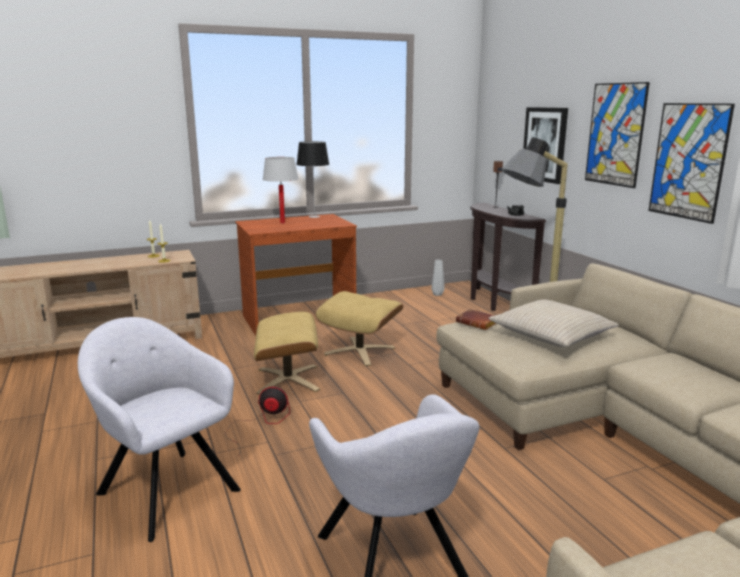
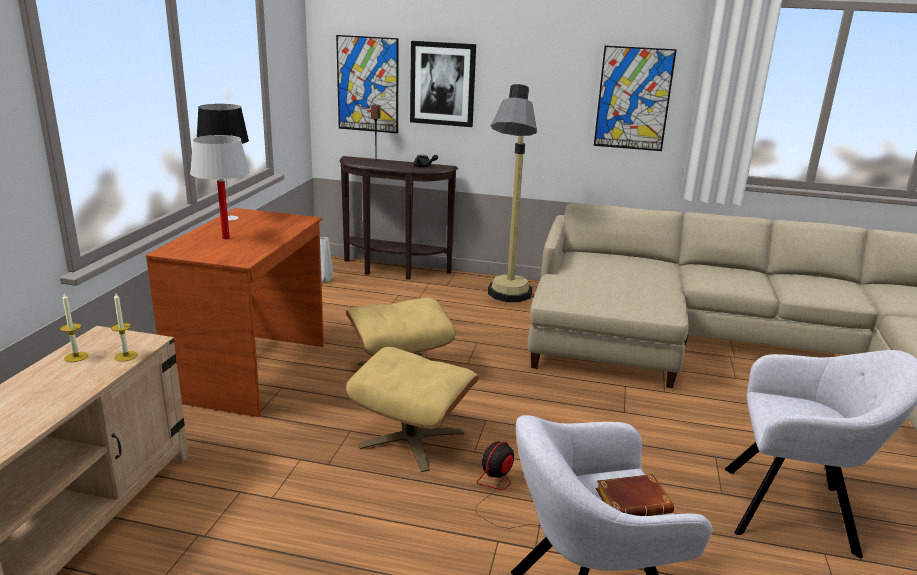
camera: 55 degrees left, 5 degrees up
(478, 323) = (561, 290): brown book -> brown book (633, 501)
(551, 335) = (623, 279): beige pillow -> none
(615, 134) = (546, 74): picture -> picture (368, 84)

